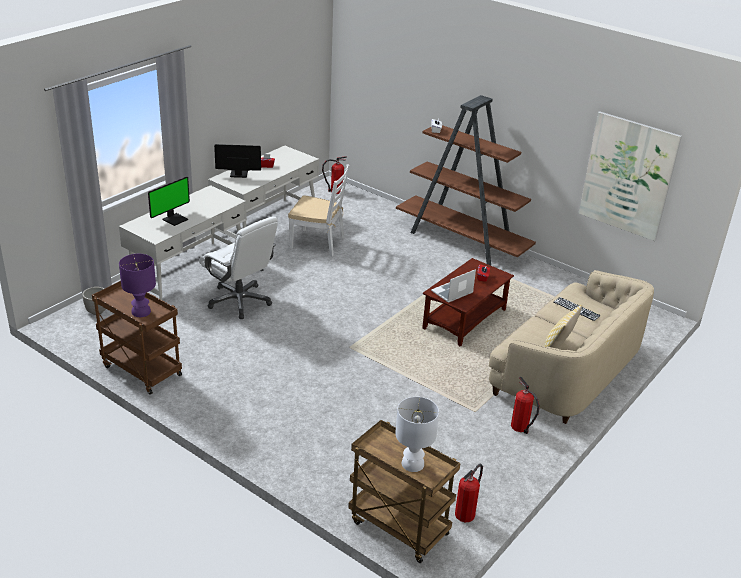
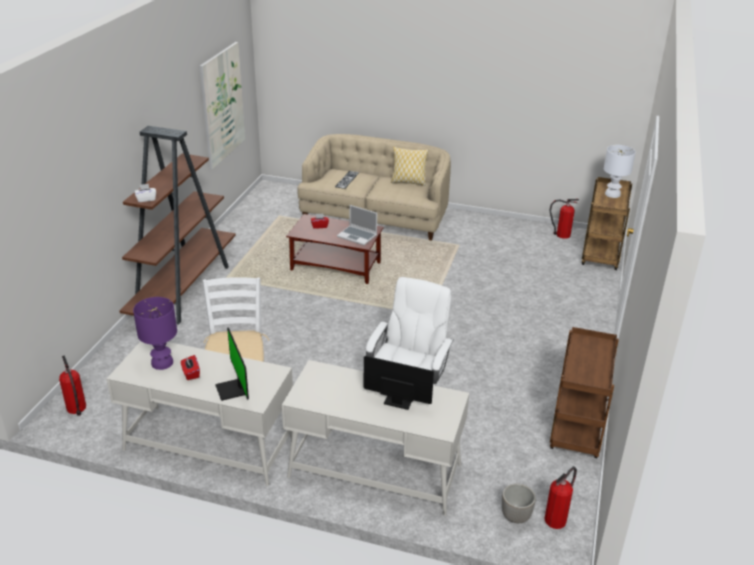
camera: 110 degrees left, 0 degrees up
(141, 311) = (592, 354): purple table lamp -> purple table lamp (161, 362)
(521, 427) = (458, 226): fire extinguisher -> fire extinguisher (556, 518)

